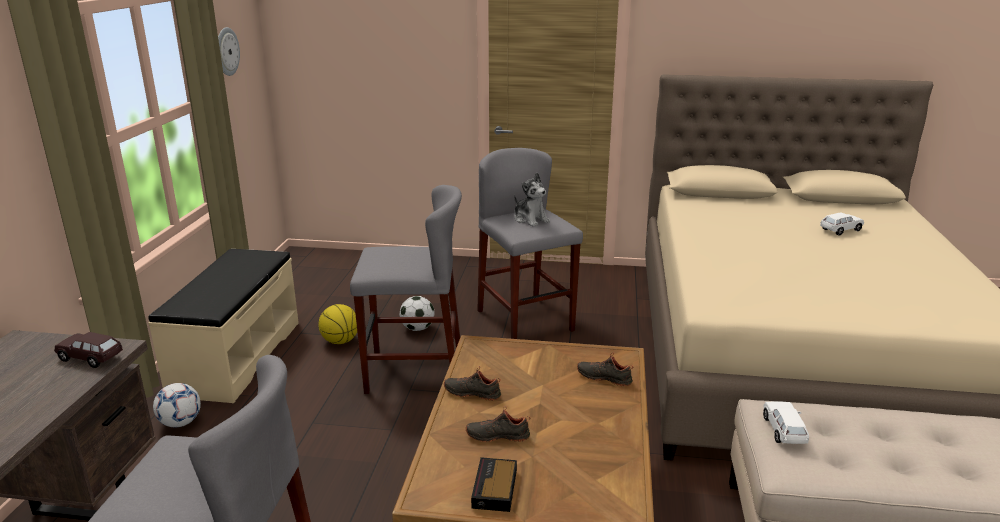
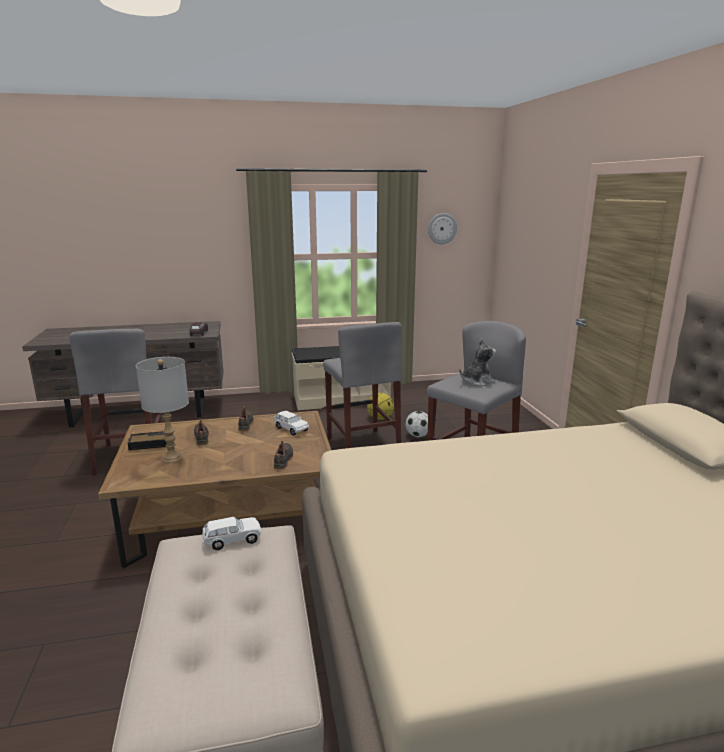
camera: 70 degrees right, 5 degrees down
(180, 423) = (274, 404): football -> none
(530, 219) = (476, 382): plush toy -> plush toy turned 150 degrees counterclockwise
(561, 466) = (172, 458): none -> grey table lamp
(840, 230) = (664, 525): white toy car -> white toy car (291, 429)

